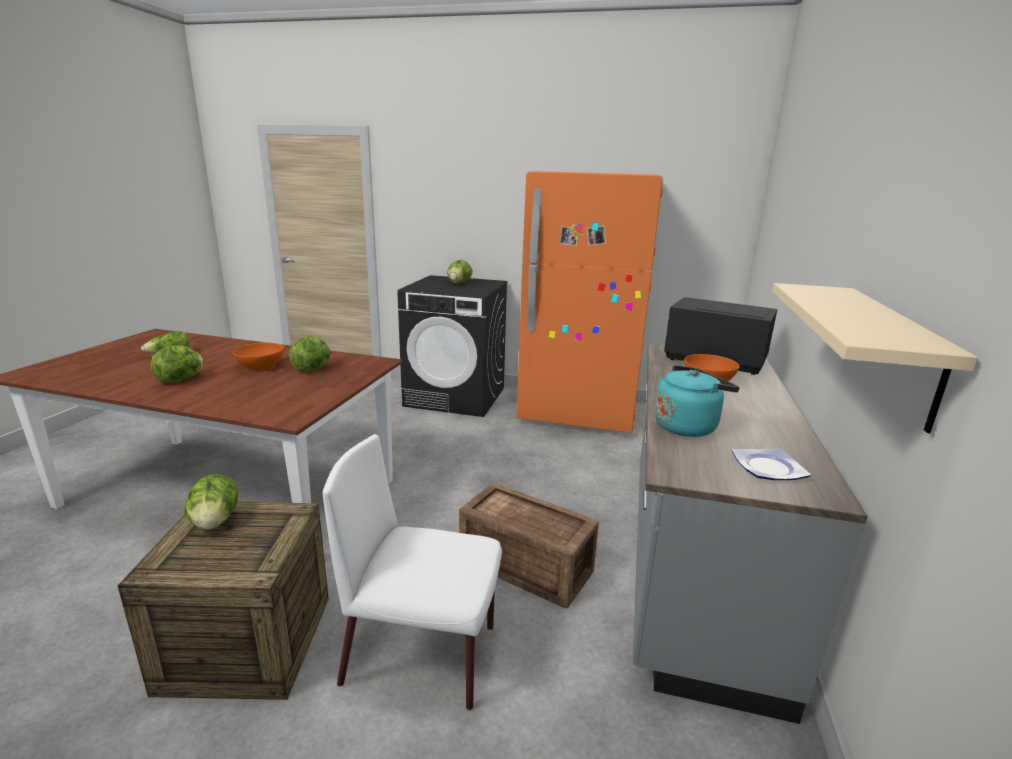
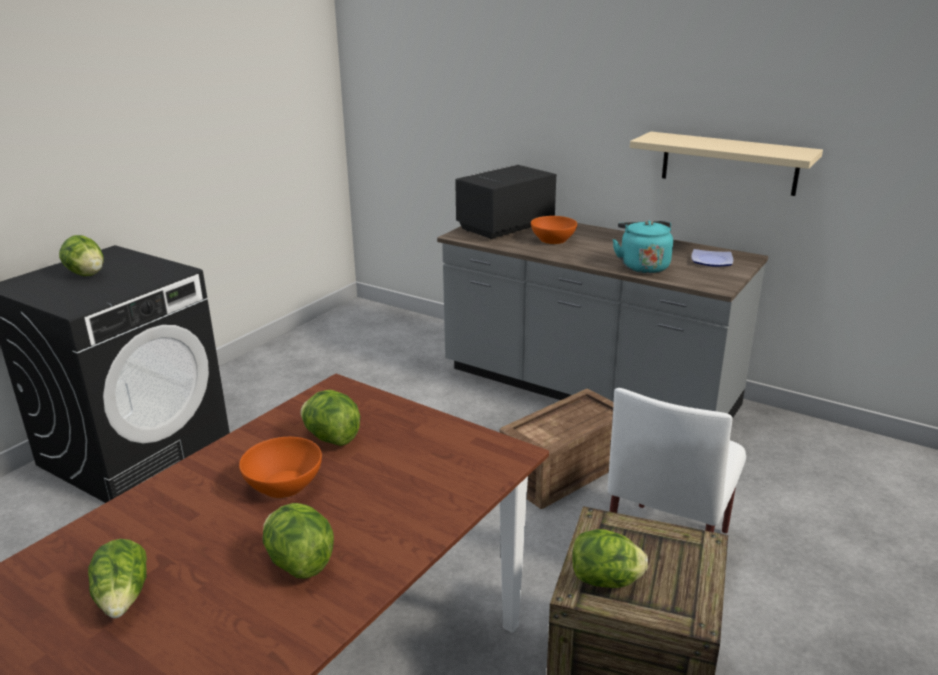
camera: 70 degrees left, 5 degrees up
(578, 413) = (284, 371): orange fridge -> none

